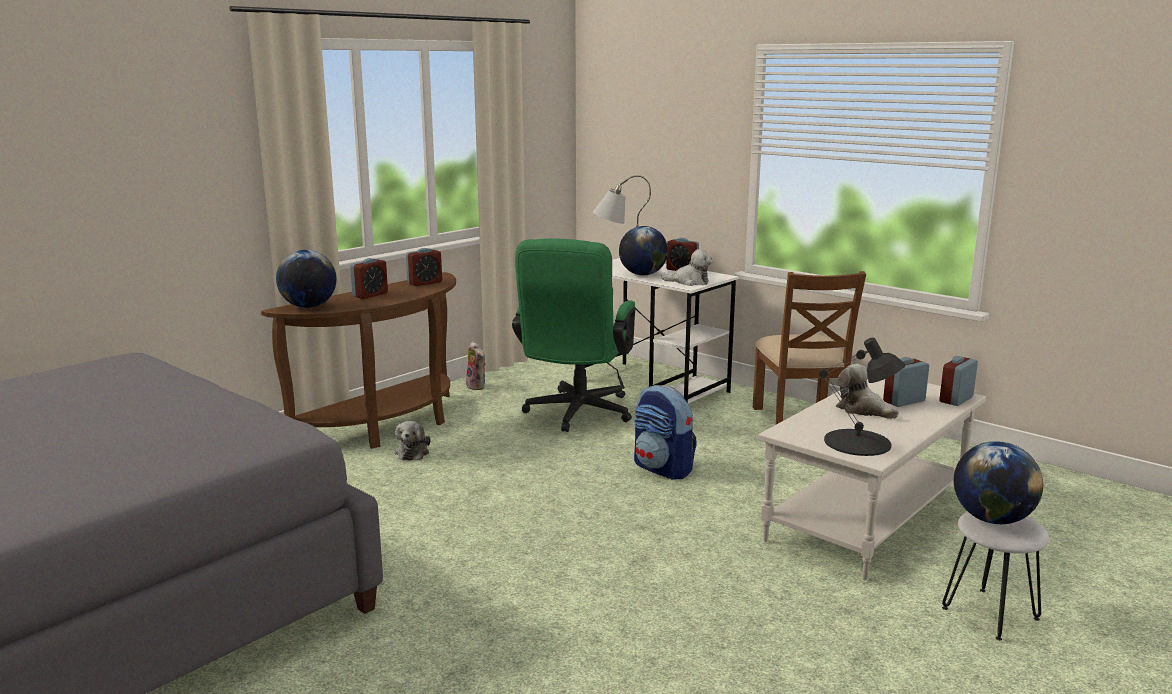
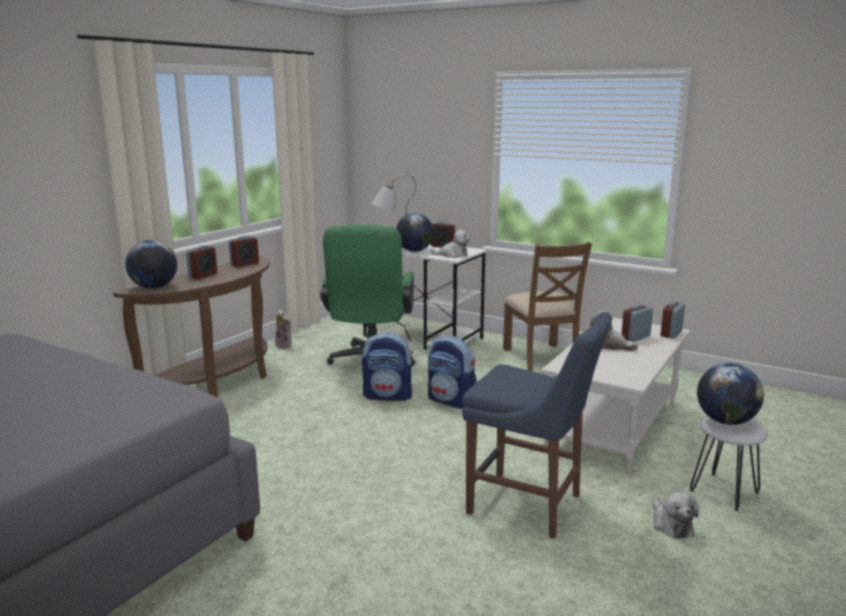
camera: 10 degrees left, 0 degrees up
(412, 452) = (247, 402): plush toy -> plush toy (671, 524)
(585, 457) = (388, 396): none -> backpack
(720, 606) = (529, 506): none -> blue chair
(858, 443) = (617, 371): black table lamp -> none

